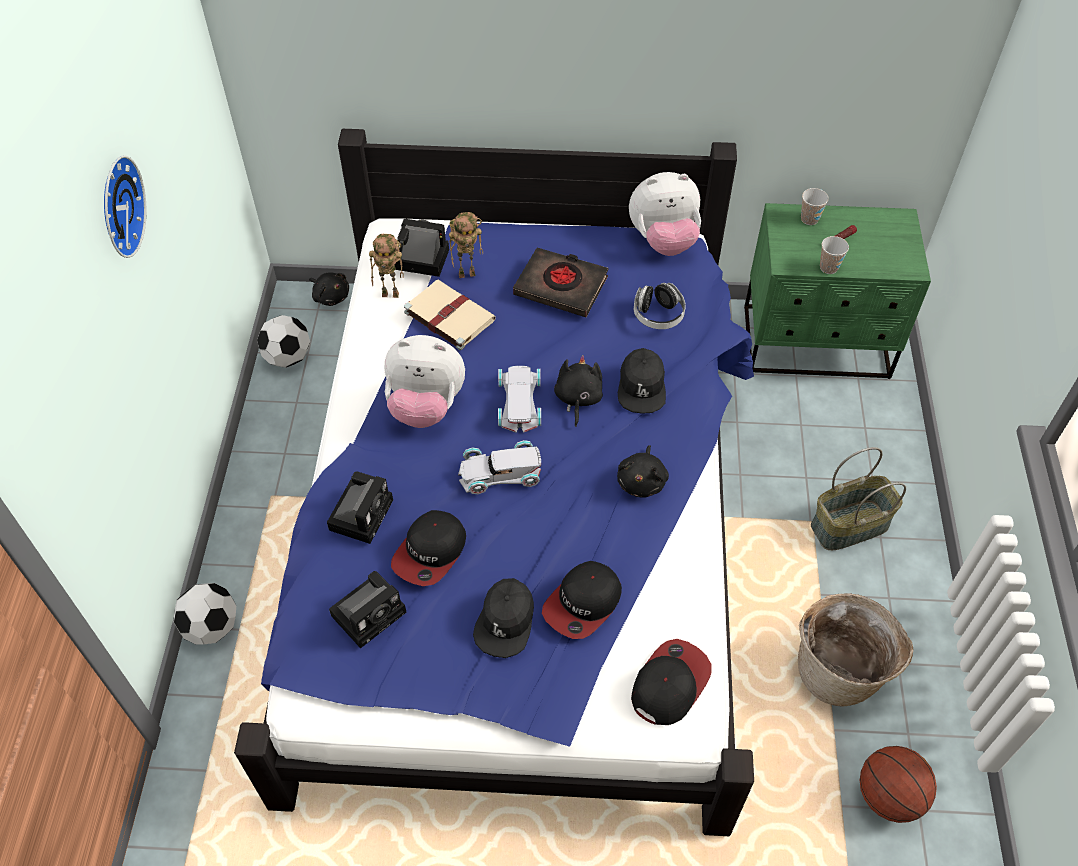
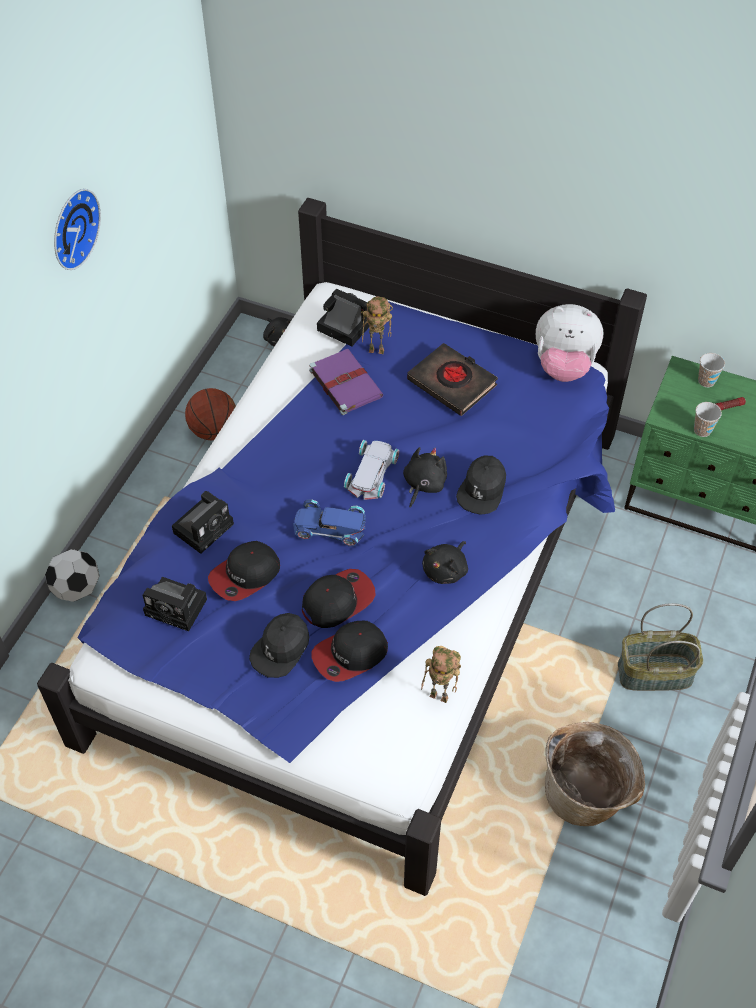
camera: 20 degrees right, 0 degrees up
(288, 358) = (224, 383): football -> none
(371, 611) = (178, 607): camera -> camera turned 45 degrees clockwise
(392, 293) = (307, 351): toy robot -> toy robot (441, 695)
(426, 406) = (293, 454): plush toy -> none
(448, 315) = (344, 382): beige book -> purple book
(499, 471) = (329, 526): white toy car -> blue toy car
(658, 315) = (526, 431): headphones -> none
(669, 683) = (394, 742): cap -> cap (338, 600)
(888, 796) = (580, 913): basketball -> basketball (214, 431)

